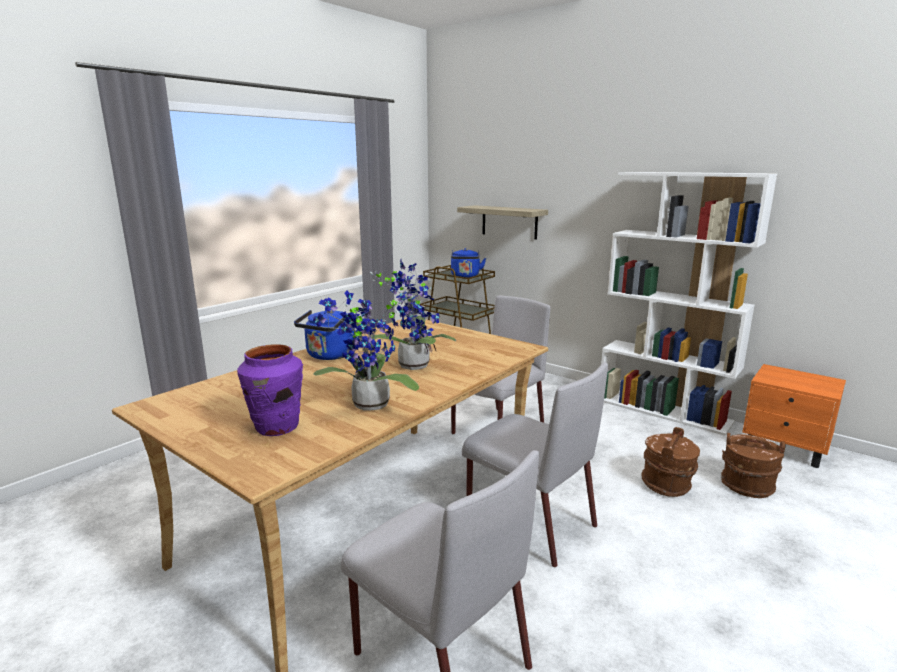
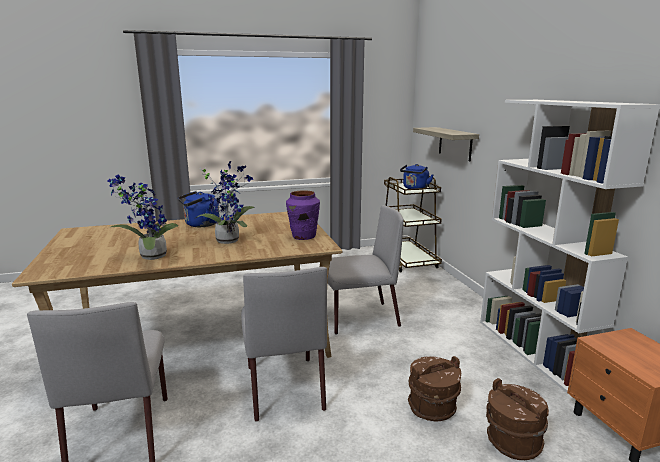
camera: 35 degrees right, 0 degrees up
(276, 427) = (91, 255): purple vase -> purple vase (303, 236)

